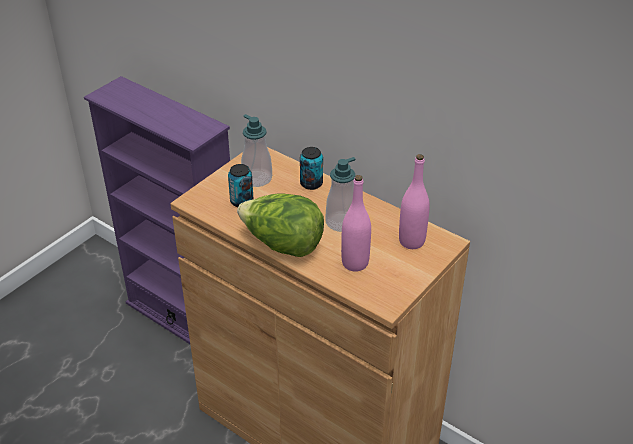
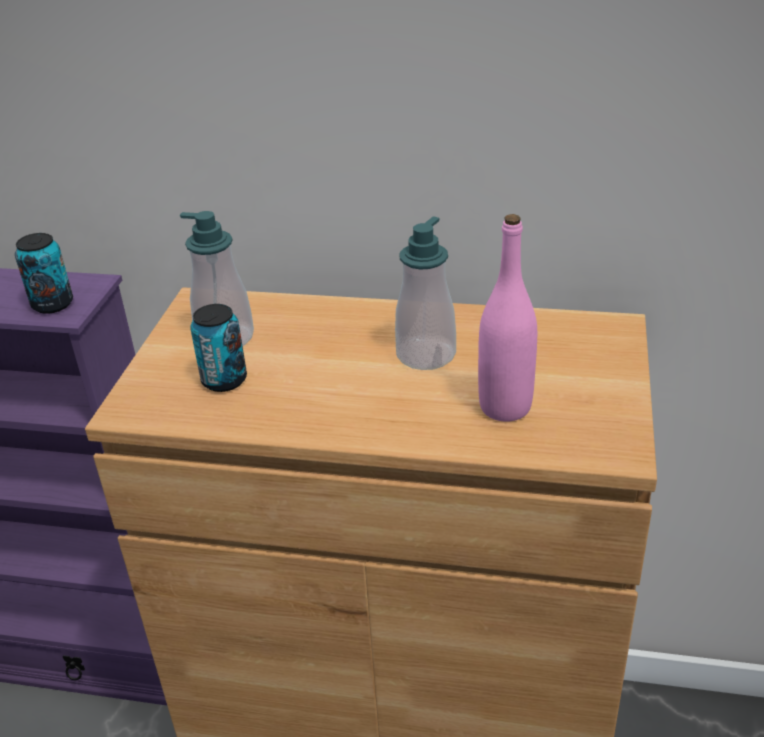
camera: 25 degrees left, 5 degrees down
(282, 245) = (355, 423): lettuce -> none
(311, 183) = (326, 316): can -> can (52, 304)
(411, 241) = (562, 344): pink bottle -> none

